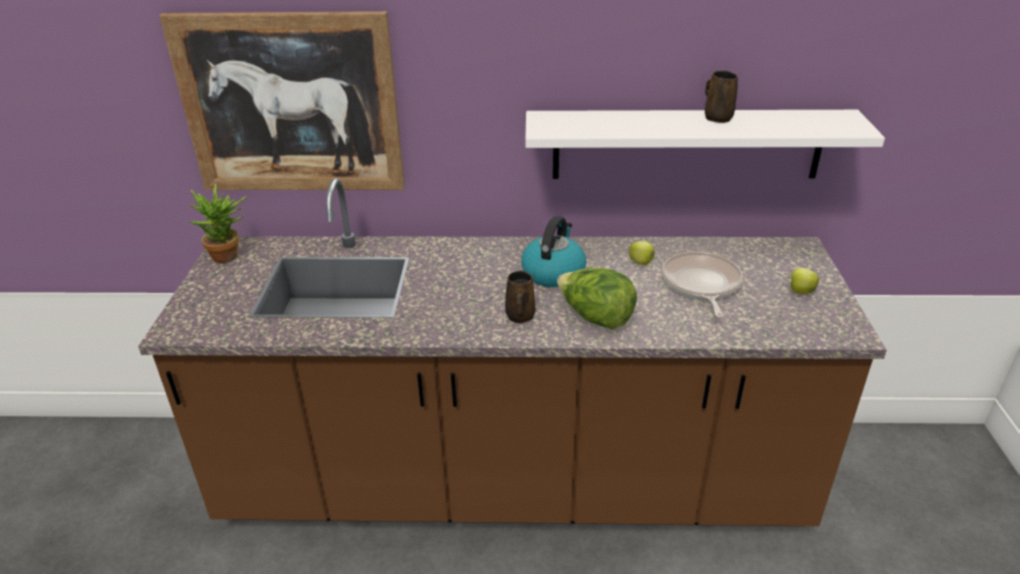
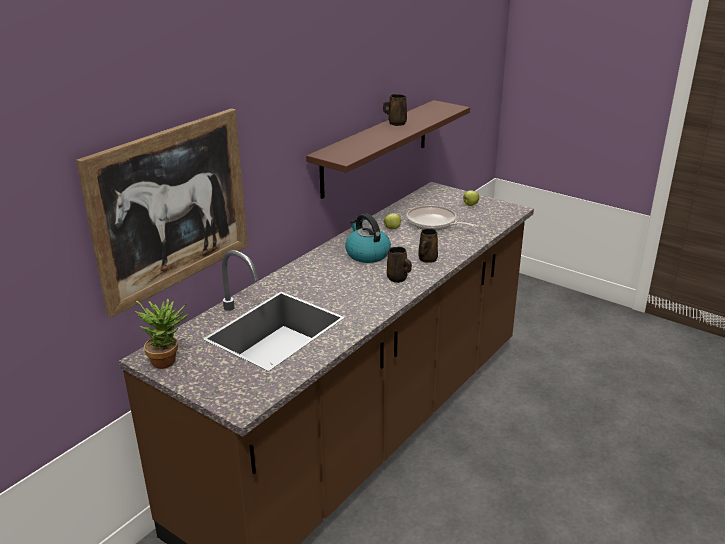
camera: 55 degrees left, 5 degrees down
(595, 318) = (427, 259): lettuce -> brown mug
(686, 144) = (376, 148): white shelf -> brown shelf

